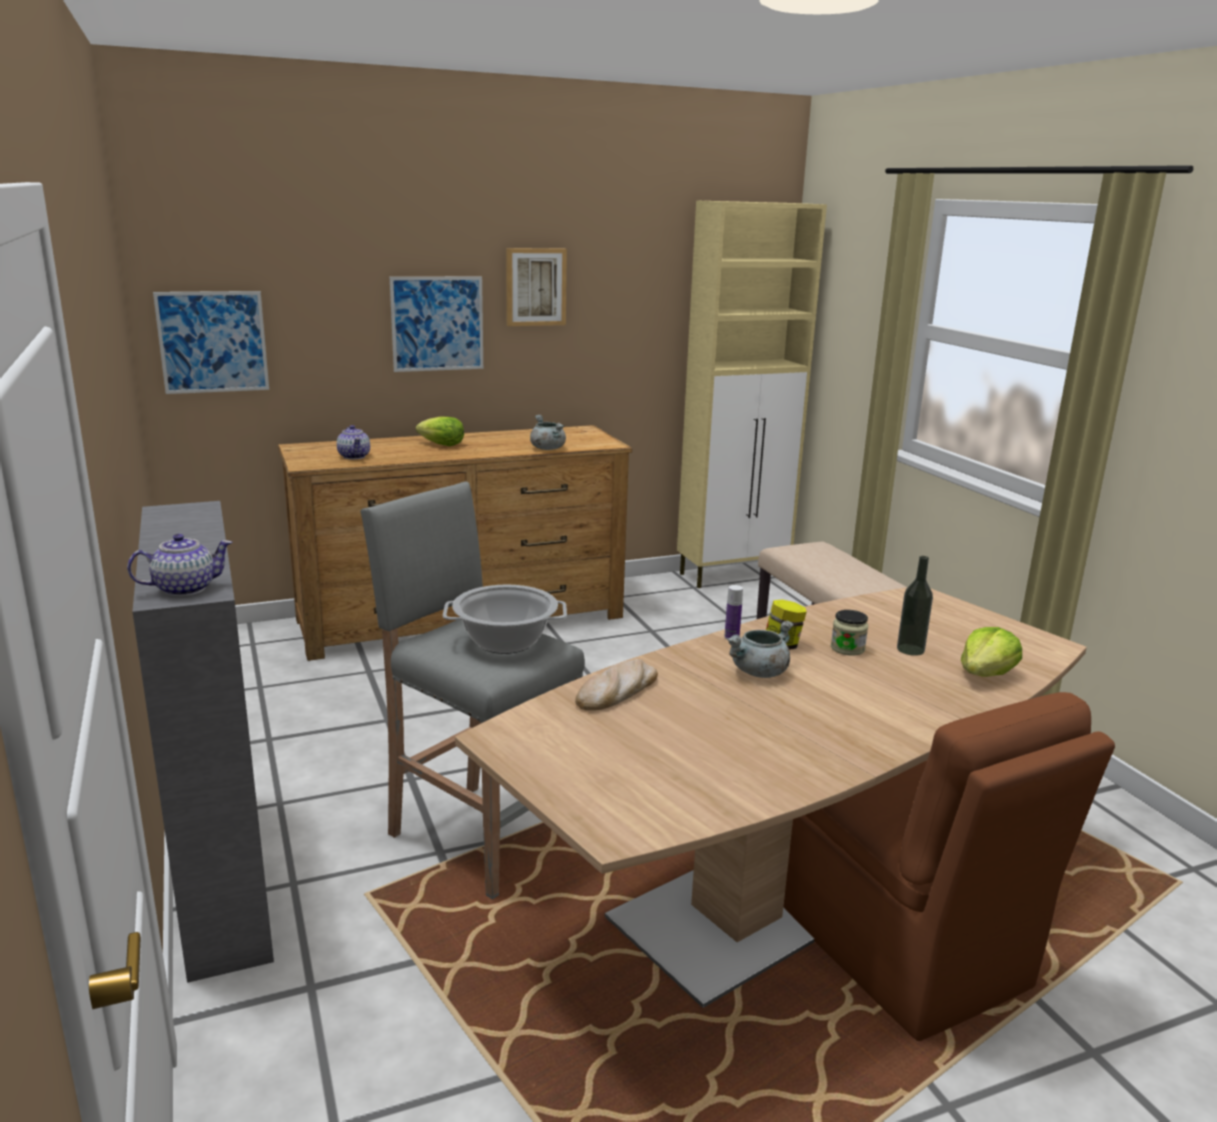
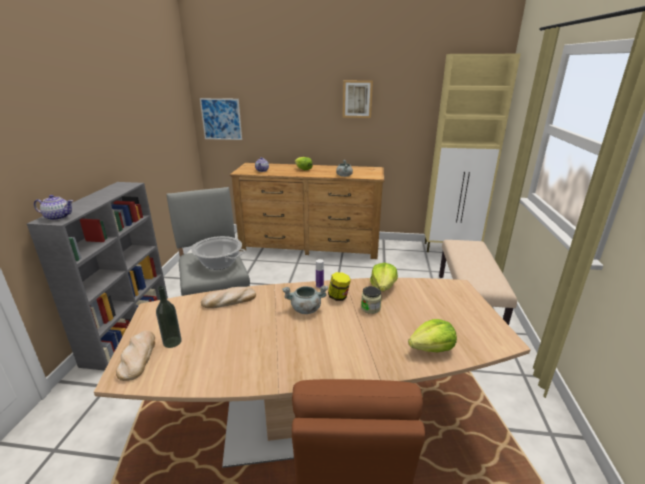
camera: 30 degrees right, 5 degrees up
(437, 324) = (311, 115): picture -> none
(595, 802) = (137, 357): none -> bread
(826, 618) = (383, 287): none -> lettuce
(910, 649) = (406, 318): bottle -> bottle (172, 342)

